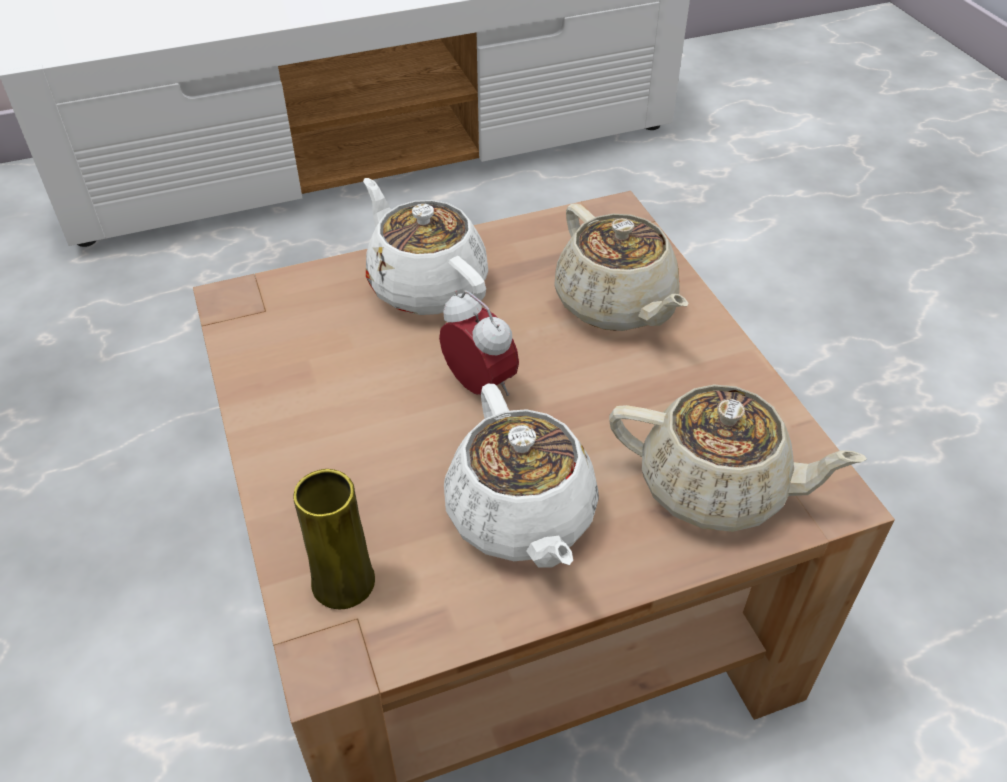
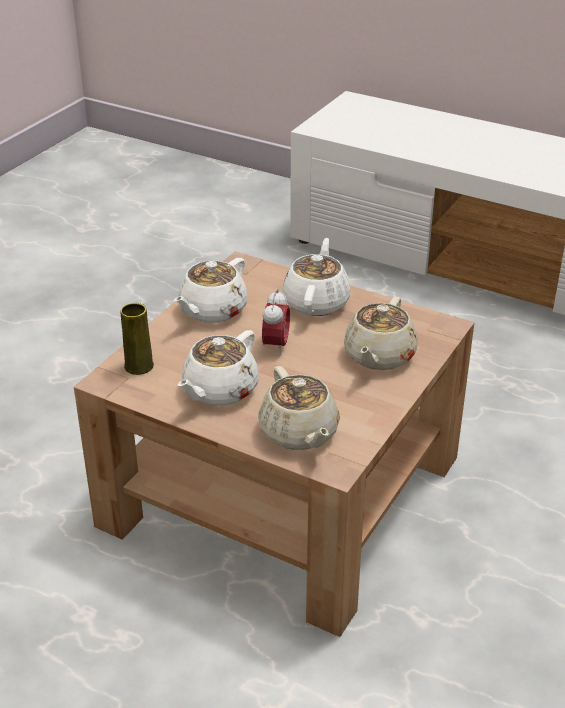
camera: 50 degrees right, 10 degrees down
(308, 400) = (212, 311): none -> white teapot

